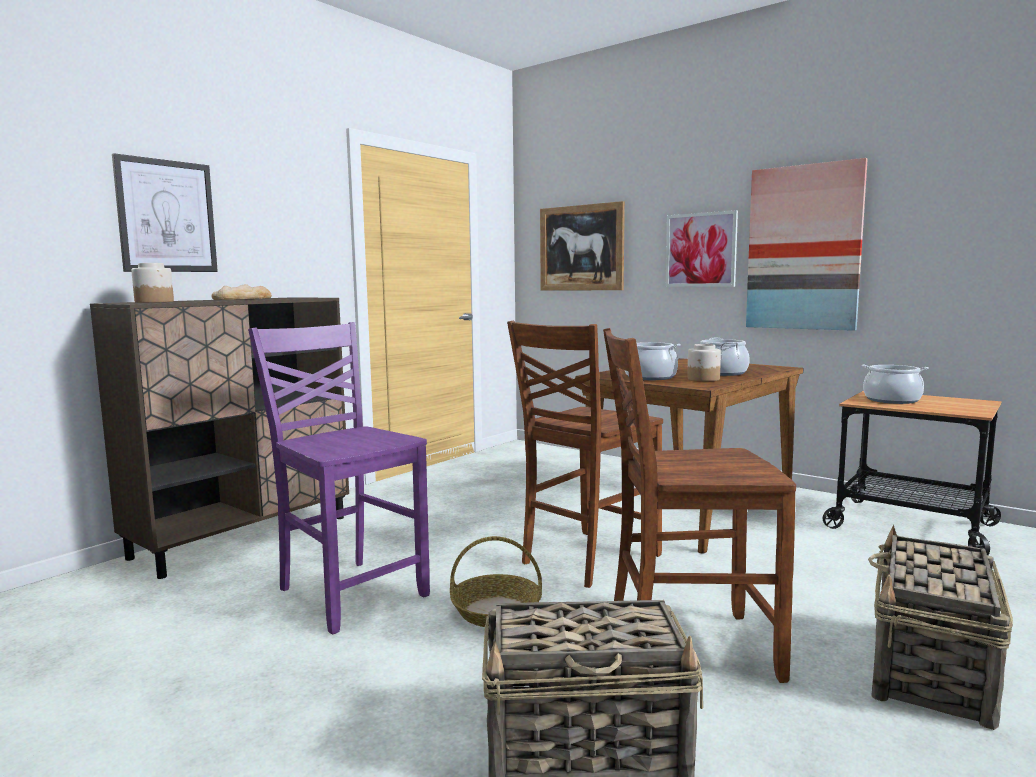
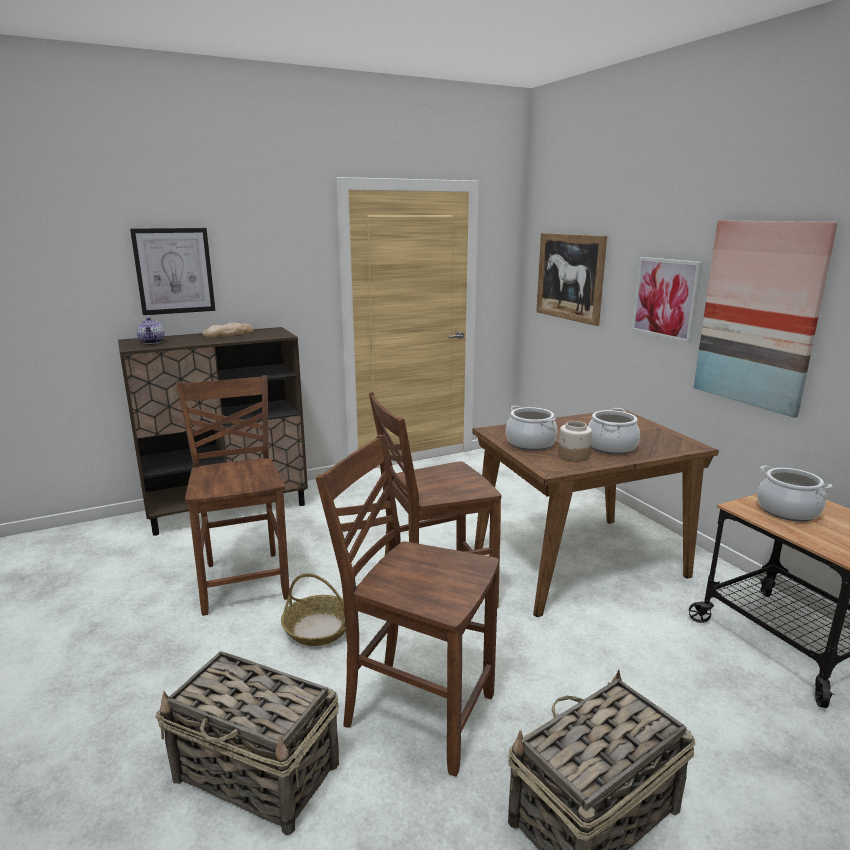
camera: 25 degrees right, 10 degrees up
(154, 302) = (152, 342): jar -> teapot
(350, 592) = (245, 580): purple chair -> brown chair

